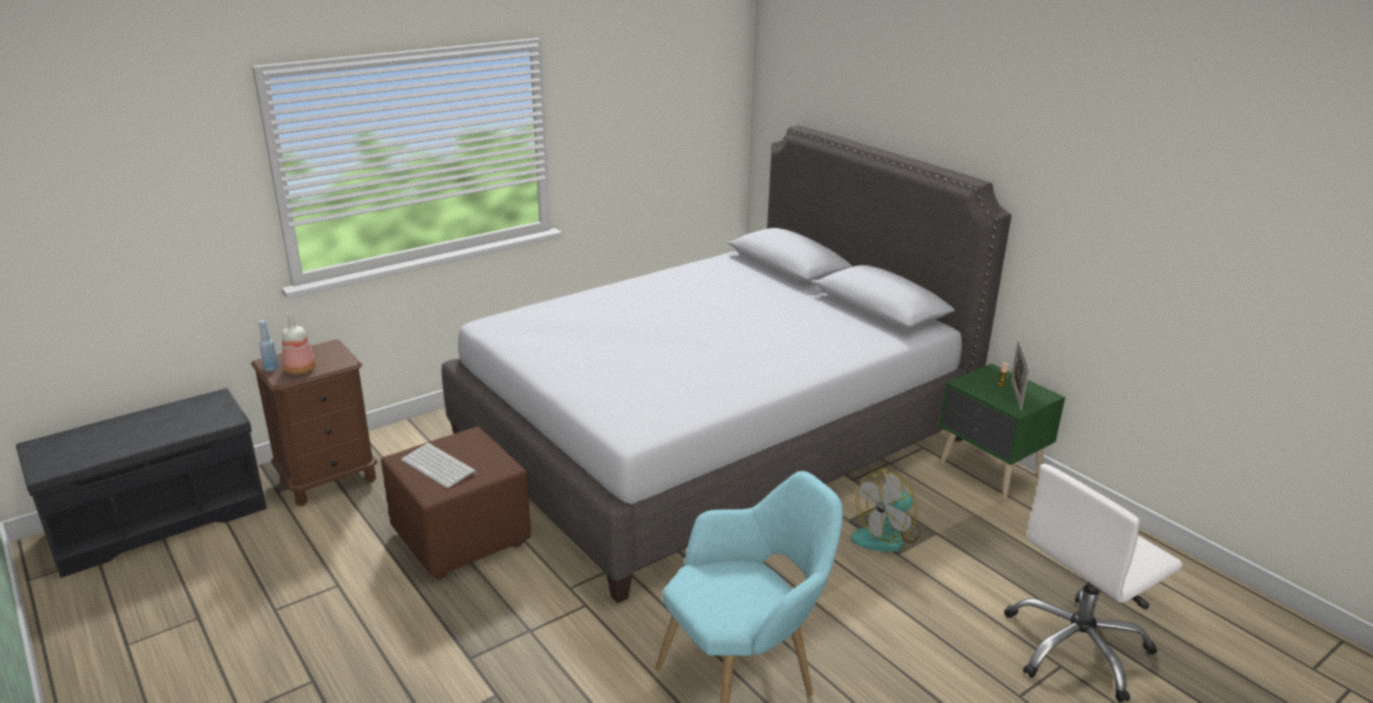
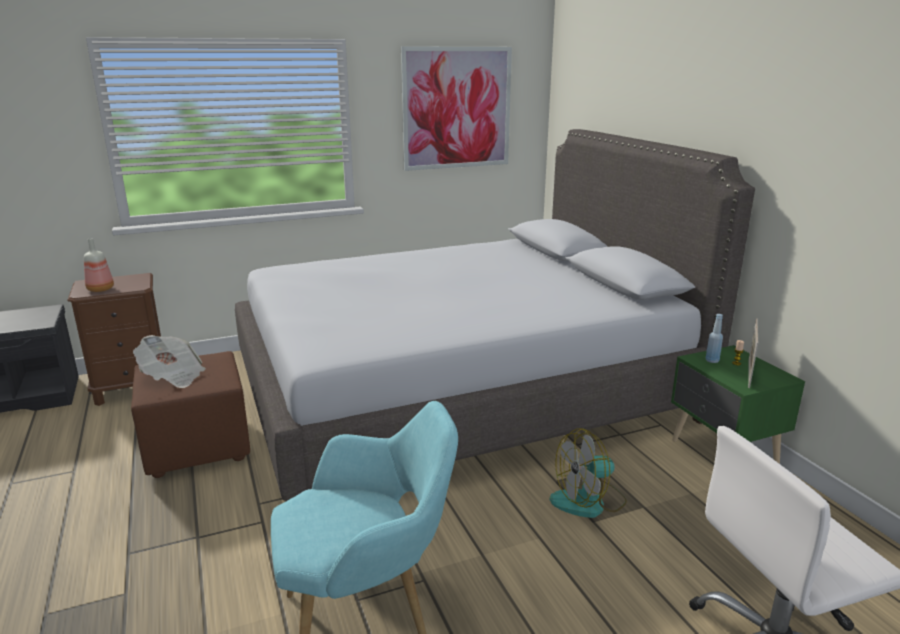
camera: 15 degrees right, 5 degrees down
(271, 369) = (81, 287): blue bottle -> blue bottle (712, 360)
(440, 466) = (172, 376): keyboard -> newspaper
(657, 104) = (457, 108): none -> picture

